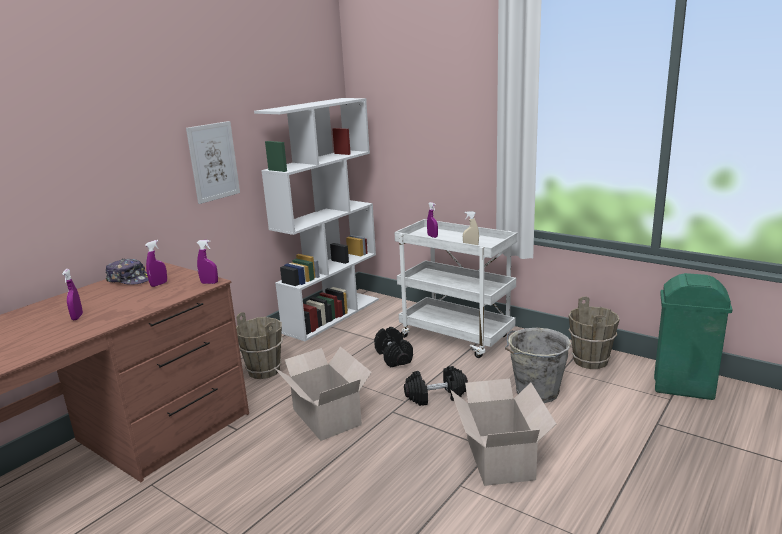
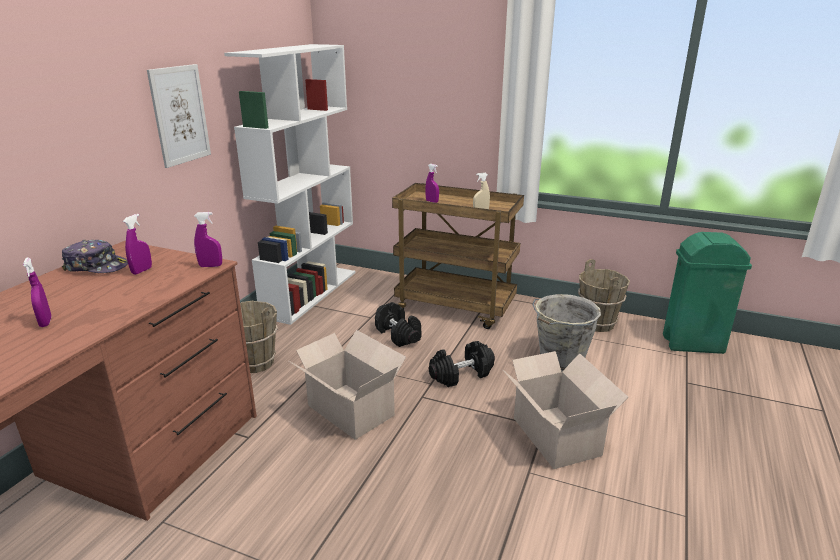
camera: 15 degrees left, 5 degrees up
(457, 337) = (456, 308): white cart -> brown cart

